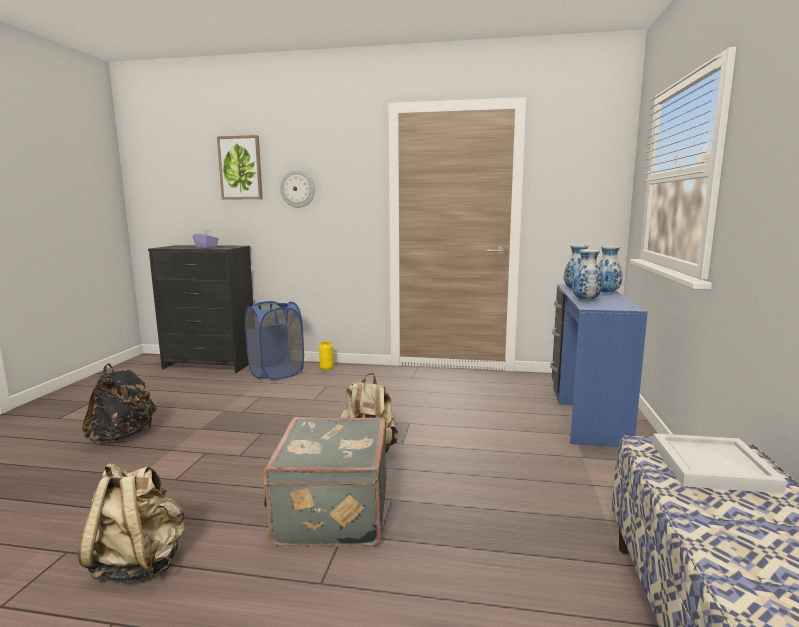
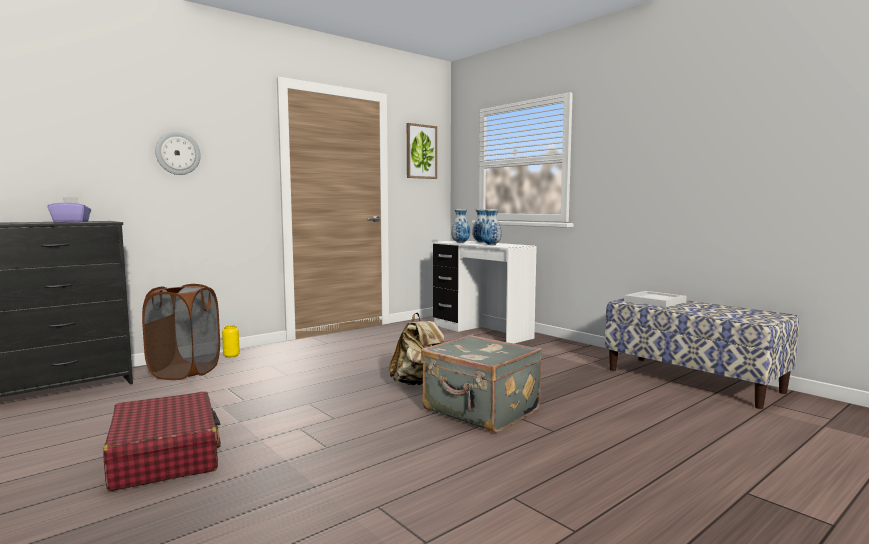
camera: 50 degrees left, 5 degrees down
(123, 436) = (165, 455): black backpack -> red suitcase
(140, 563) = (447, 479): beige backpack -> none
(240, 168) = (94, 121): picture -> picture (421, 151)
(276, 373) = (185, 371): blue laundry basket -> brown laundry basket
(585, 414) = (480, 332): blue desk -> white desk

